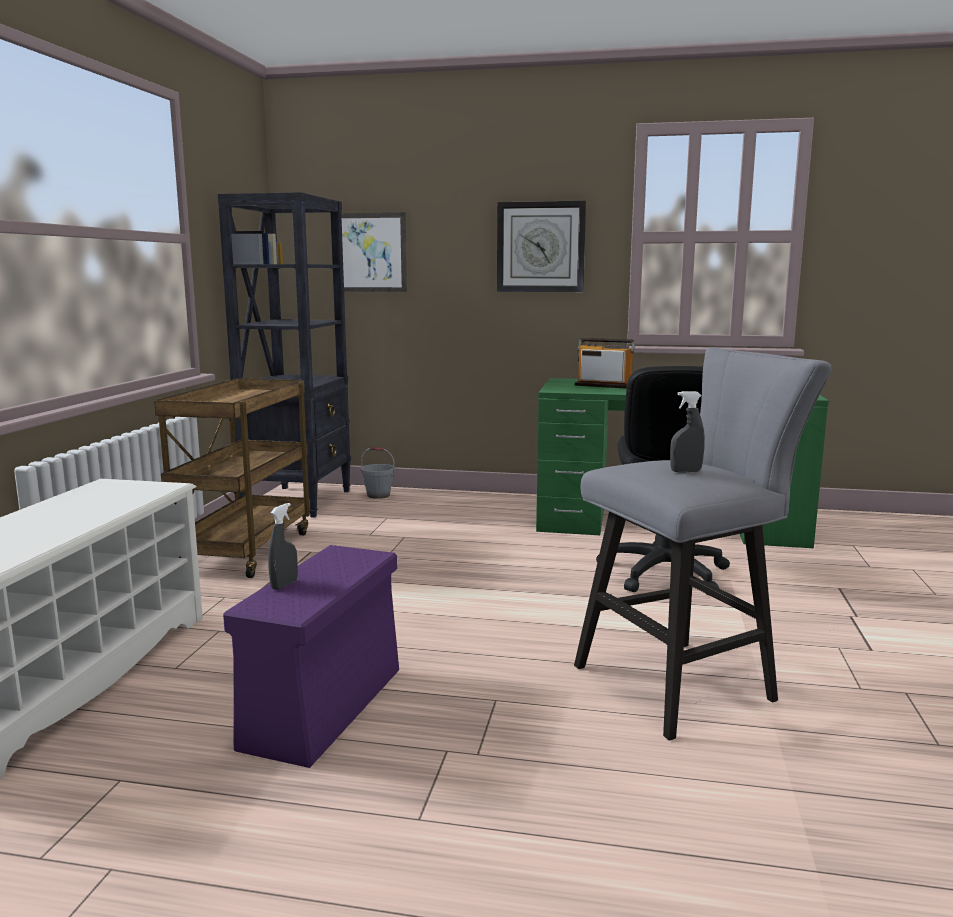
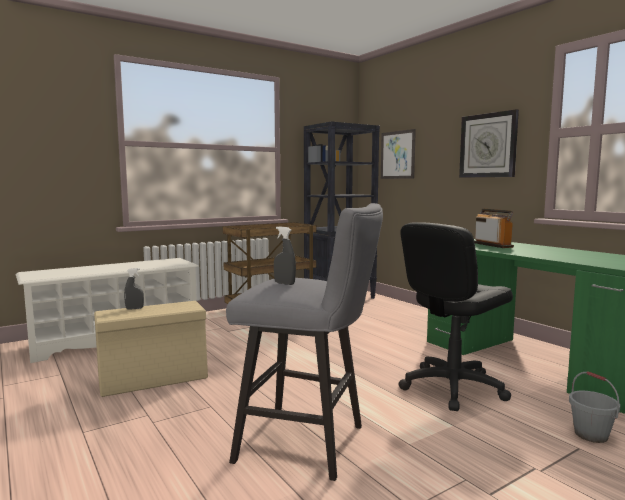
camera: 45 degrees right, 5 degrees down
(324, 706) = (155, 379): purple storage box -> beige storage box
(378, 495) = (384, 303): grey bucket -> grey bucket (590, 435)

